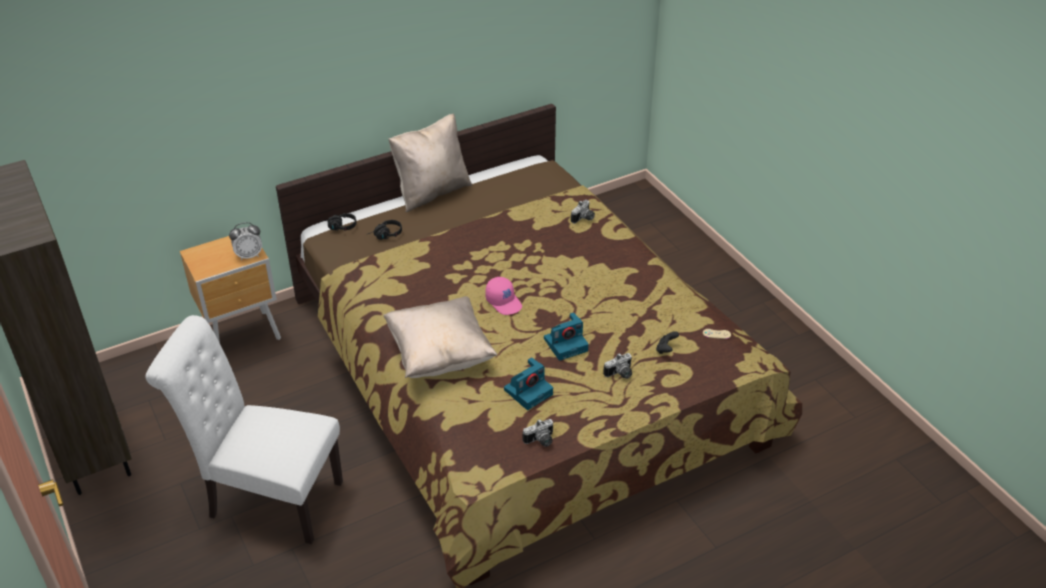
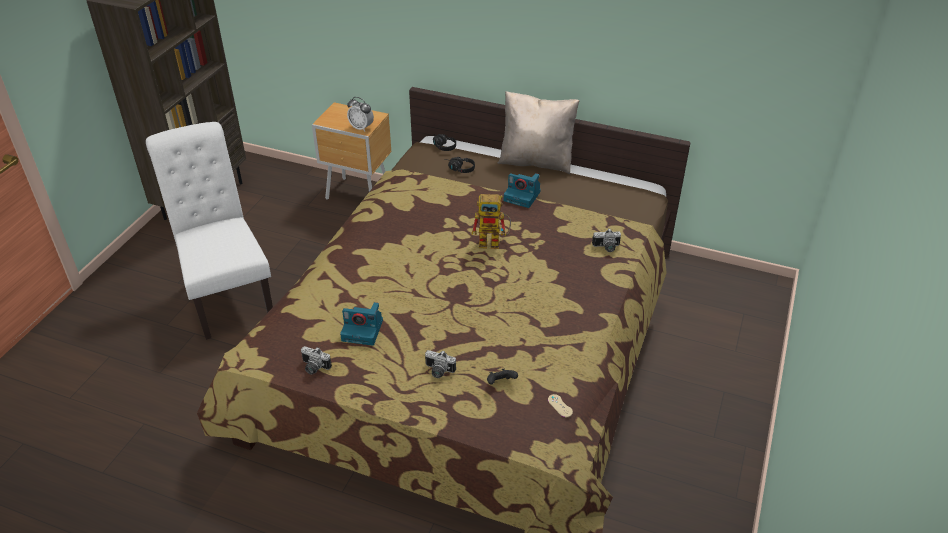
camera: 50 degrees right, 0 degrees up
(440, 355) = (356, 264): beige pillow -> none
(504, 302) = (451, 261): pink cap -> none
(509, 267) = (494, 242): none -> toy robot
(566, 344) = (440, 321): camera -> camera (523, 196)

